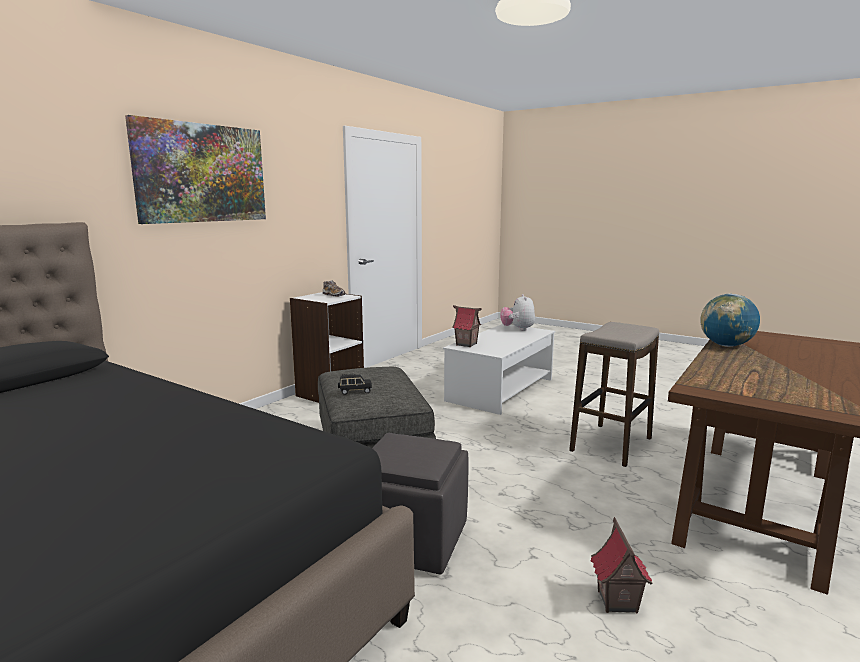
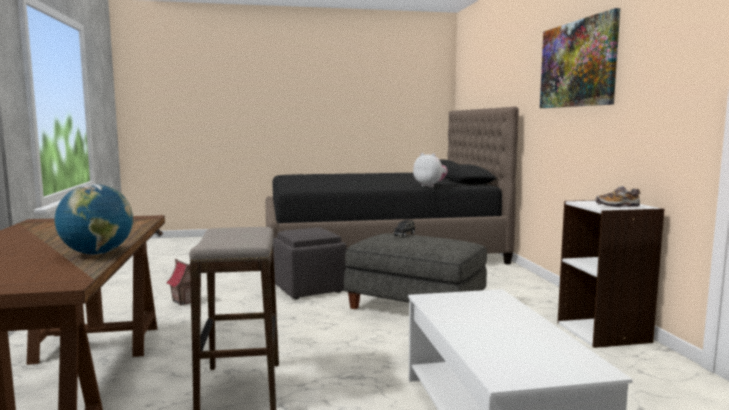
camera: 135 degrees right, 5 degrees down
(466, 344) = (495, 300): toy house -> none
(517, 329) = (549, 364): plush toy -> plush toy (430, 186)

